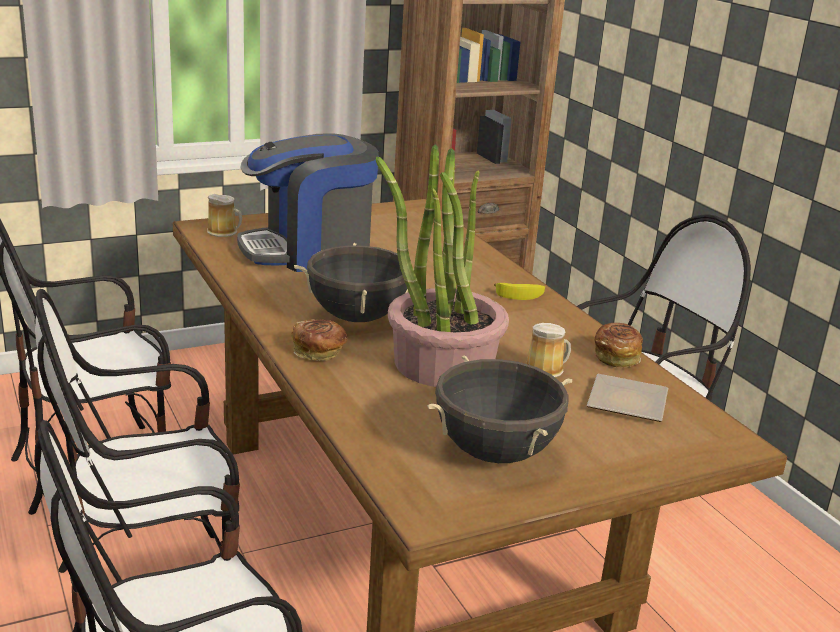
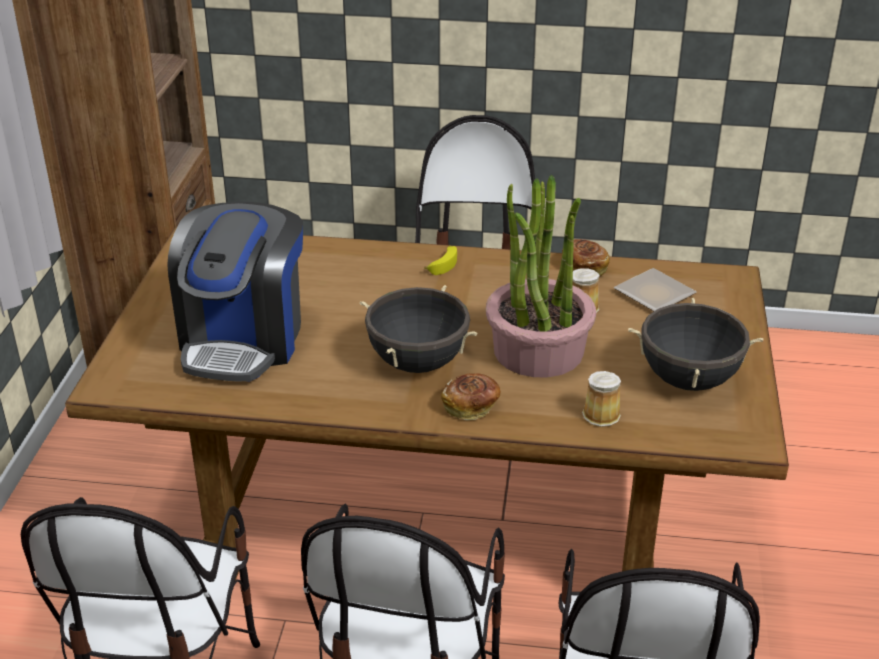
camera: 55 degrees left, 10 degrees up
(224, 232) = (138, 376): mug -> mug (602, 414)

